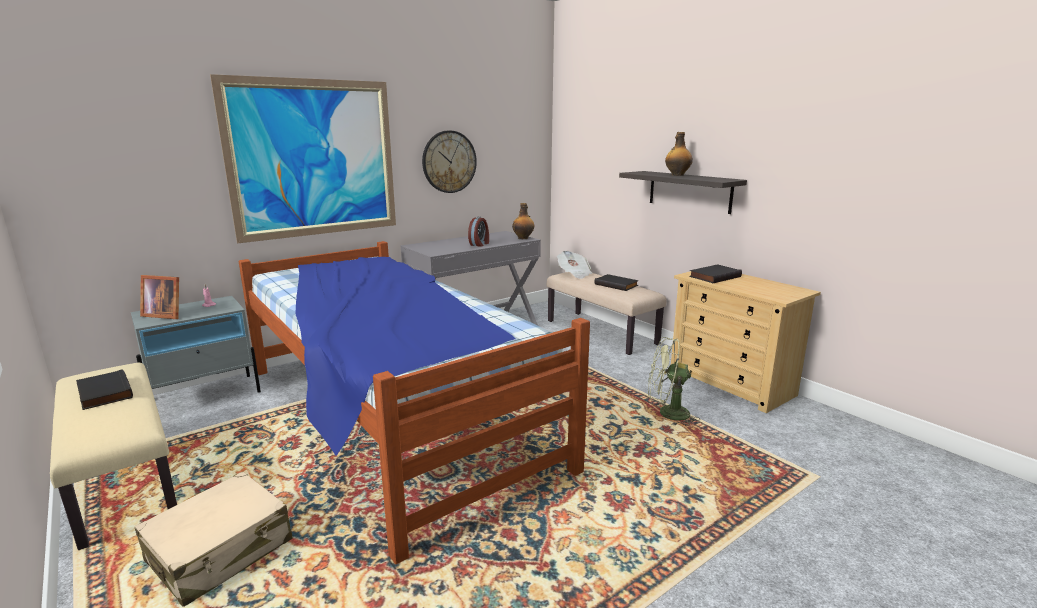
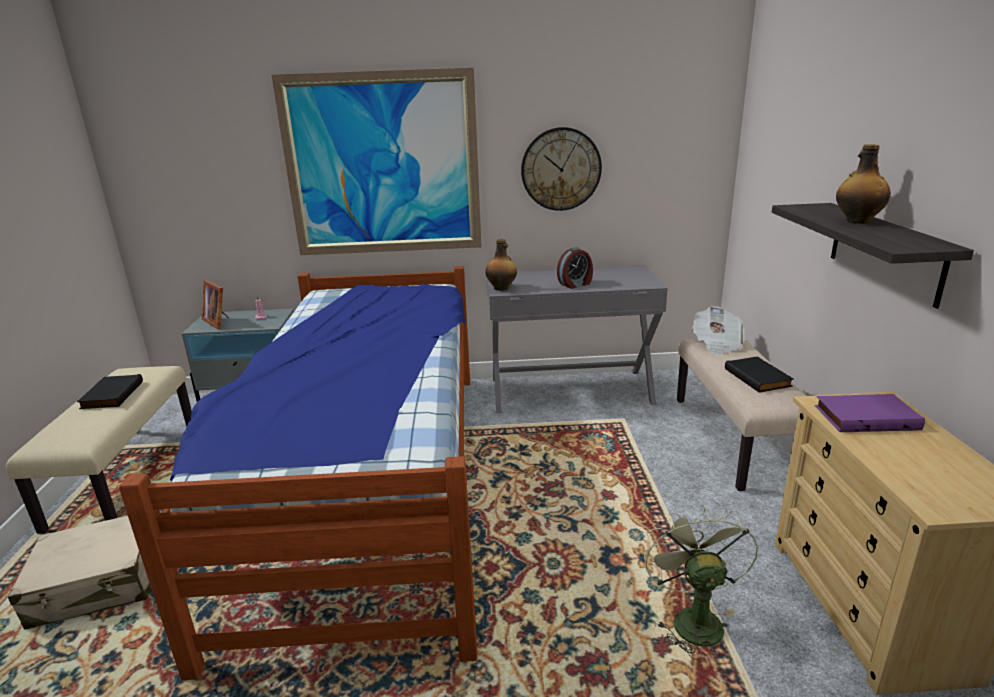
camera: 35 degrees right, 5 degrees up
(523, 238) = (647, 282): bottle -> bottle (501, 288)
(667, 413) = (692, 618): green fan -> green fan turned 45 degrees clockwise
(714, 276) = (865, 417): black book -> purple book

